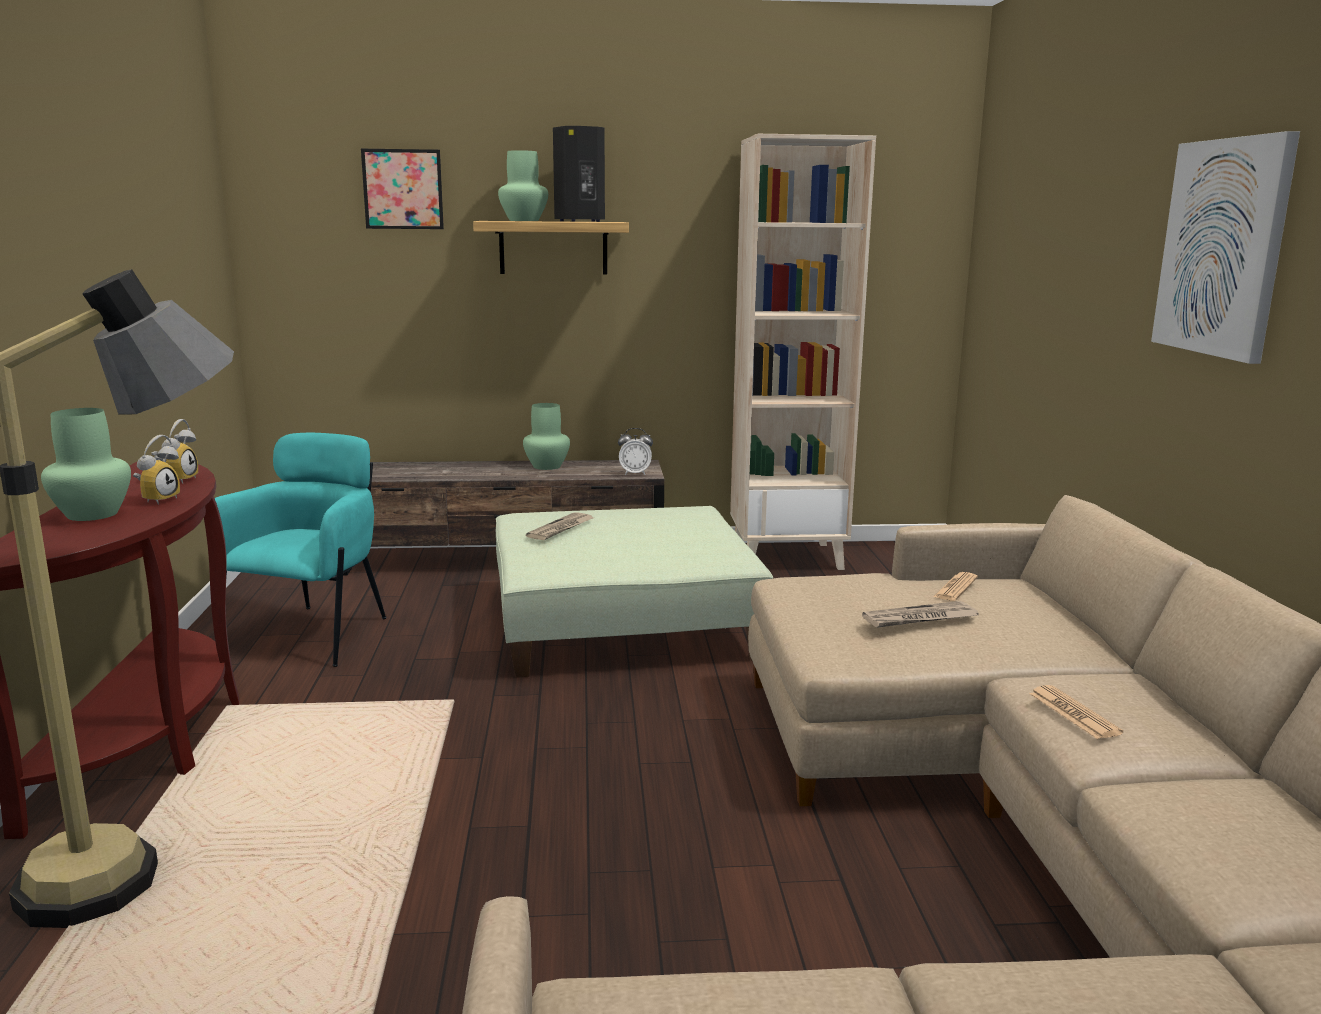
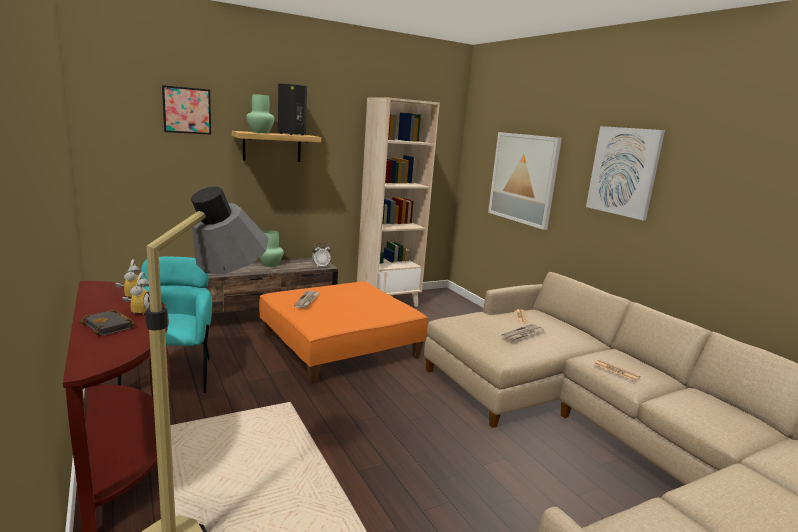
camera: 25 degrees left, 0 degrees up
(94, 514) = (110, 326): green vase -> black book
(624, 622) = (340, 345): green ottoman -> orange ottoman
(1058, 288) = (523, 178): none -> picture

